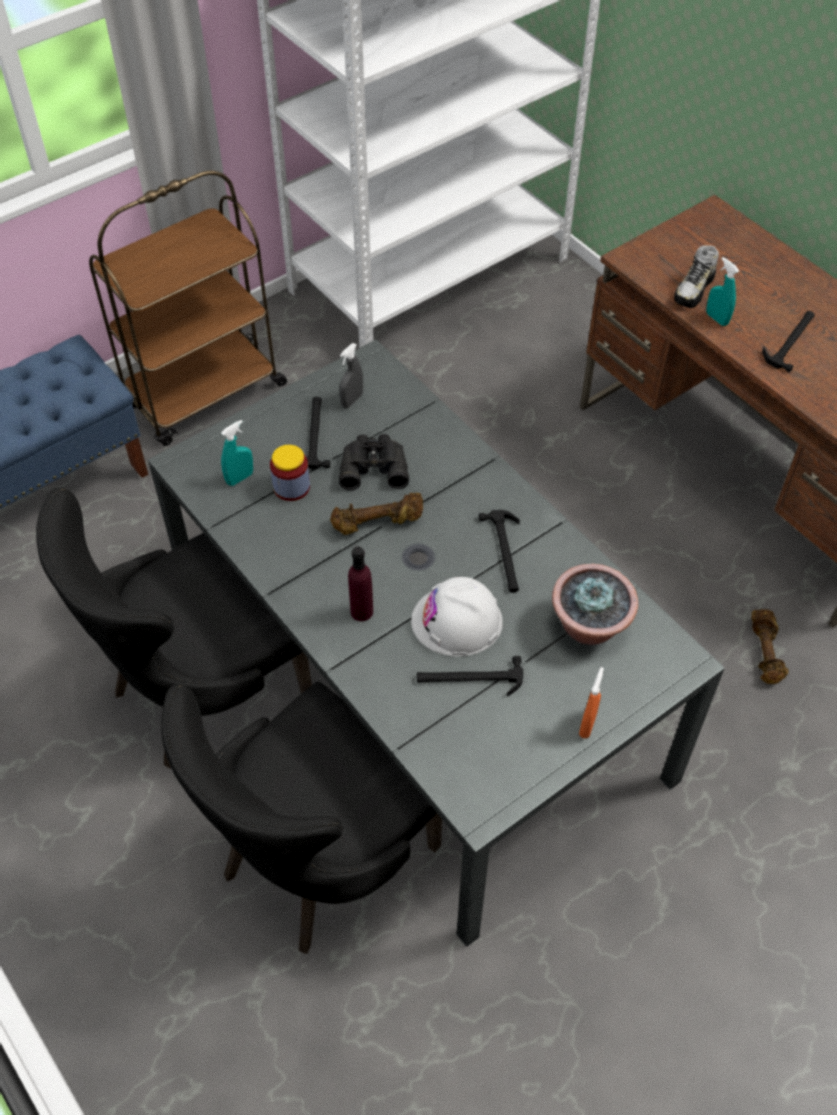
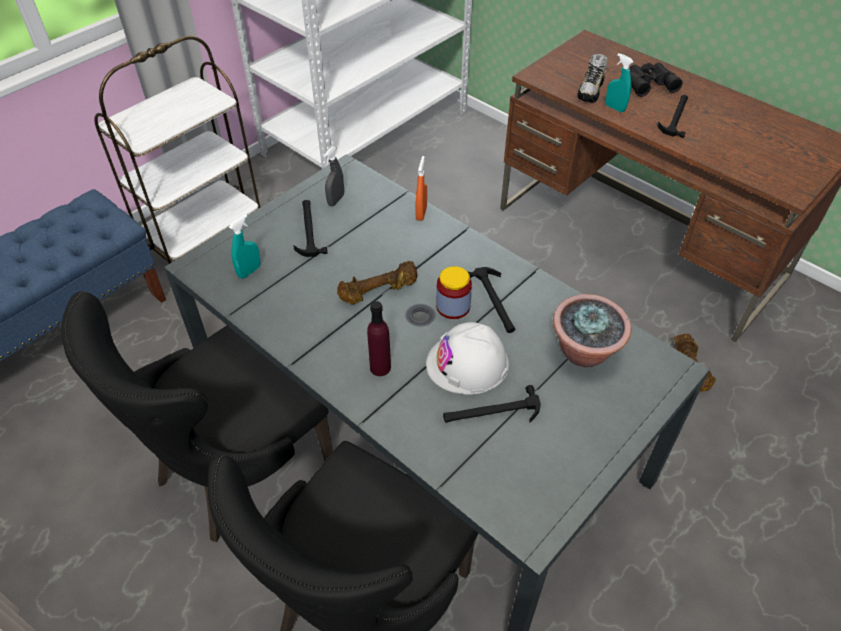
camera: 10 degrees left, 5 degrees down
(204, 396) = (205, 235): brown cart -> white cart
(291, 487) = (297, 273): jar -> jar (453, 306)
(373, 465) = (365, 247): black binoculars -> black binoculars (648, 83)
(587, 725) = (608, 437): orange spray bottle -> orange spray bottle (421, 213)

